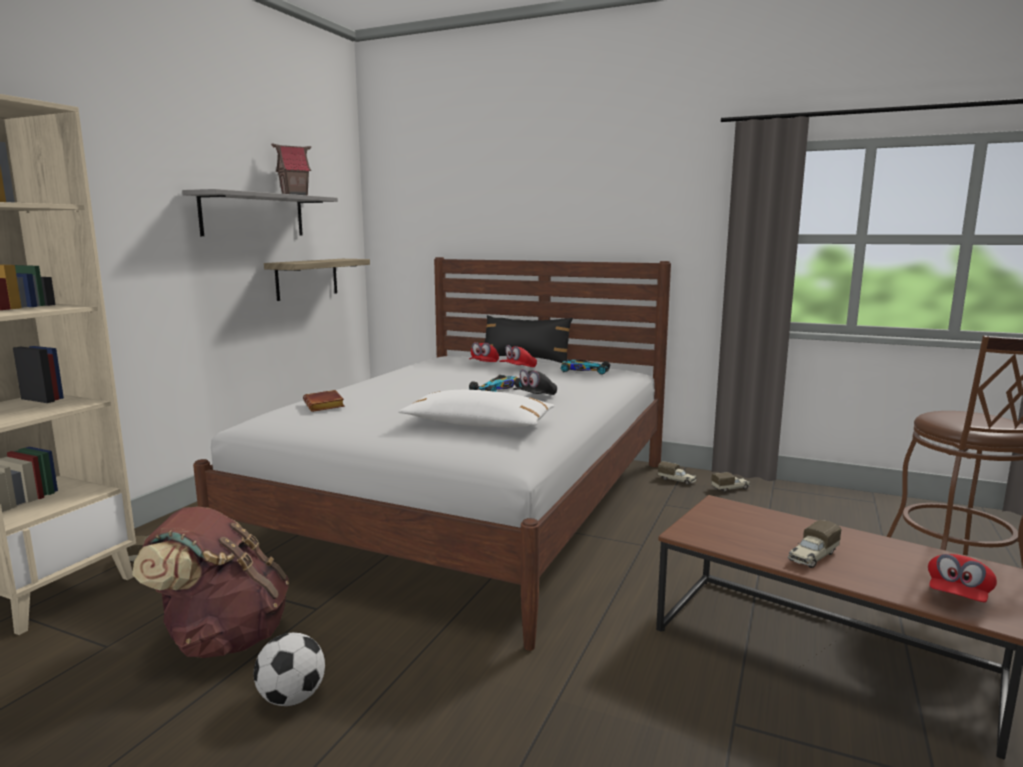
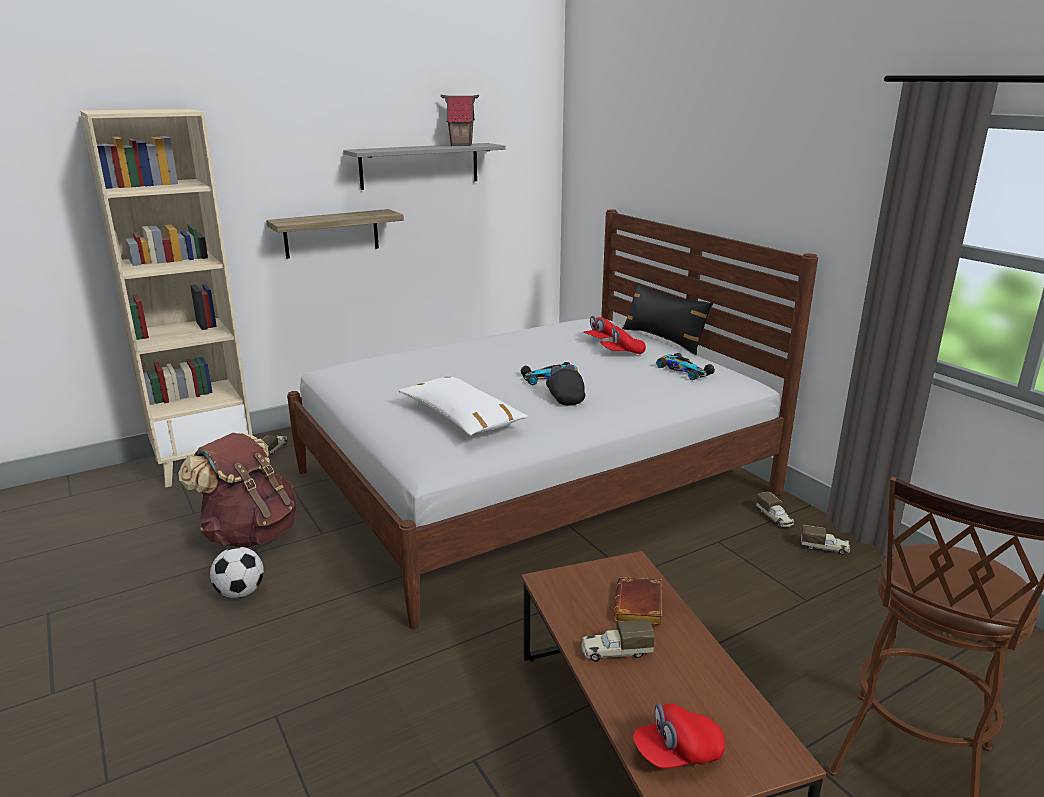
camera: 35 degrees right, 10 degrees up
(307, 278) = (480, 223): shelf -> shelf (331, 233)
(325, 406) = (390, 365): brown book -> brown book (640, 607)
(535, 397) = (564, 397): black cap -> black cap turned 90 degrees clockwise

